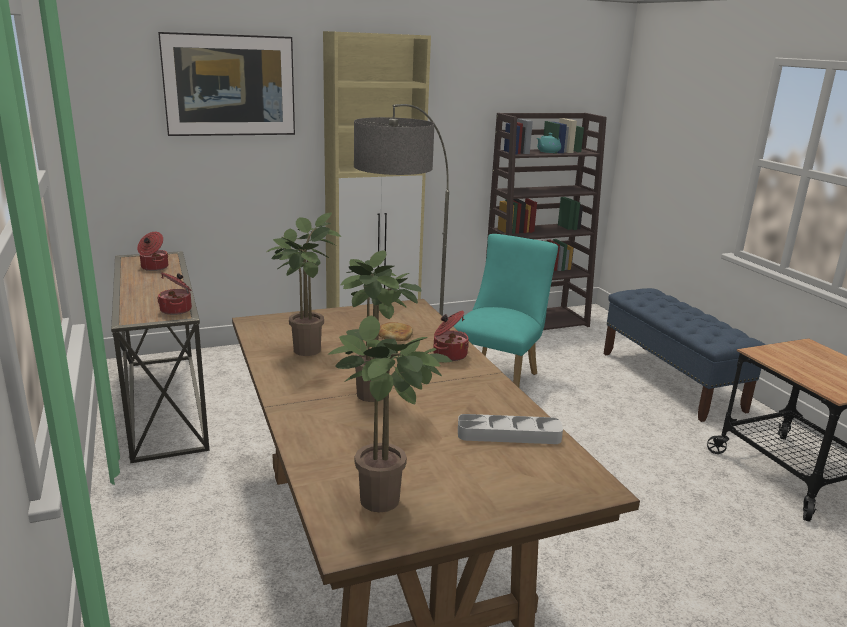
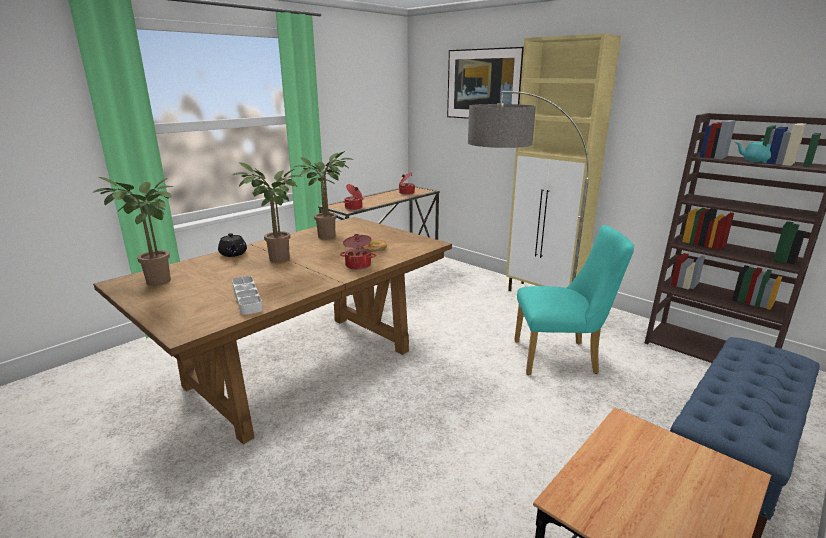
camera: 65 degrees right, 0 degrees up
(307, 425) = (233, 254): none -> black teapot

